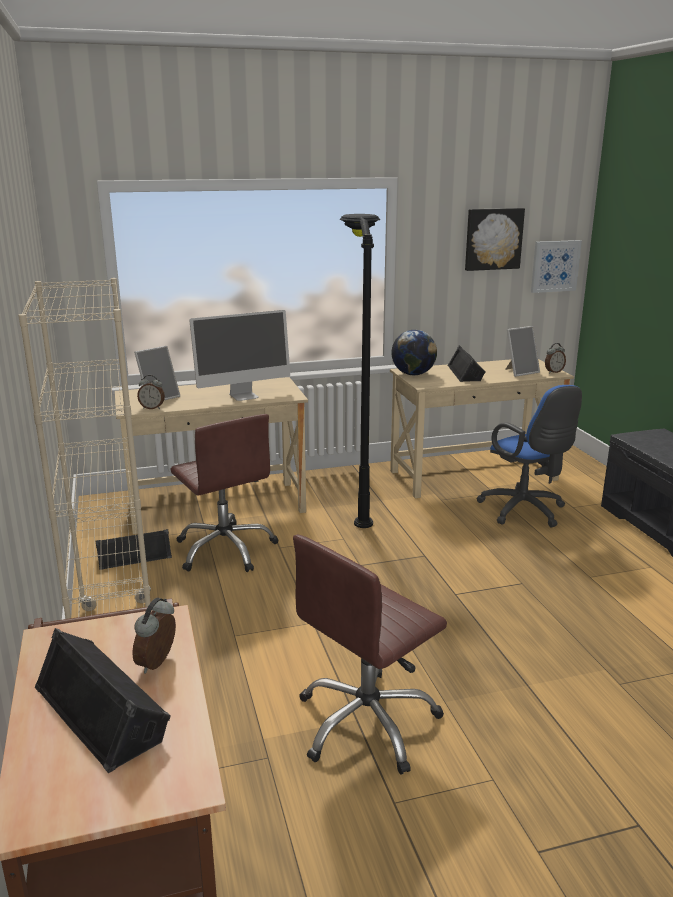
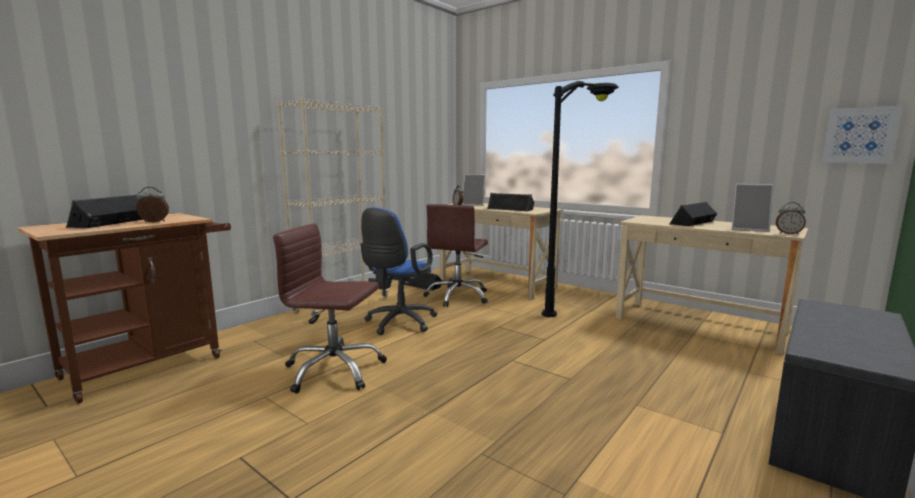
camera: 55 degrees right, 10 degrees down
(244, 396) = (510, 209): monitor -> black speaker
(413, 374) = (646, 218): globe -> none
(493, 239) = (771, 108): picture -> none
(525, 511) = (688, 355): blue office chair -> blue office chair (398, 323)

